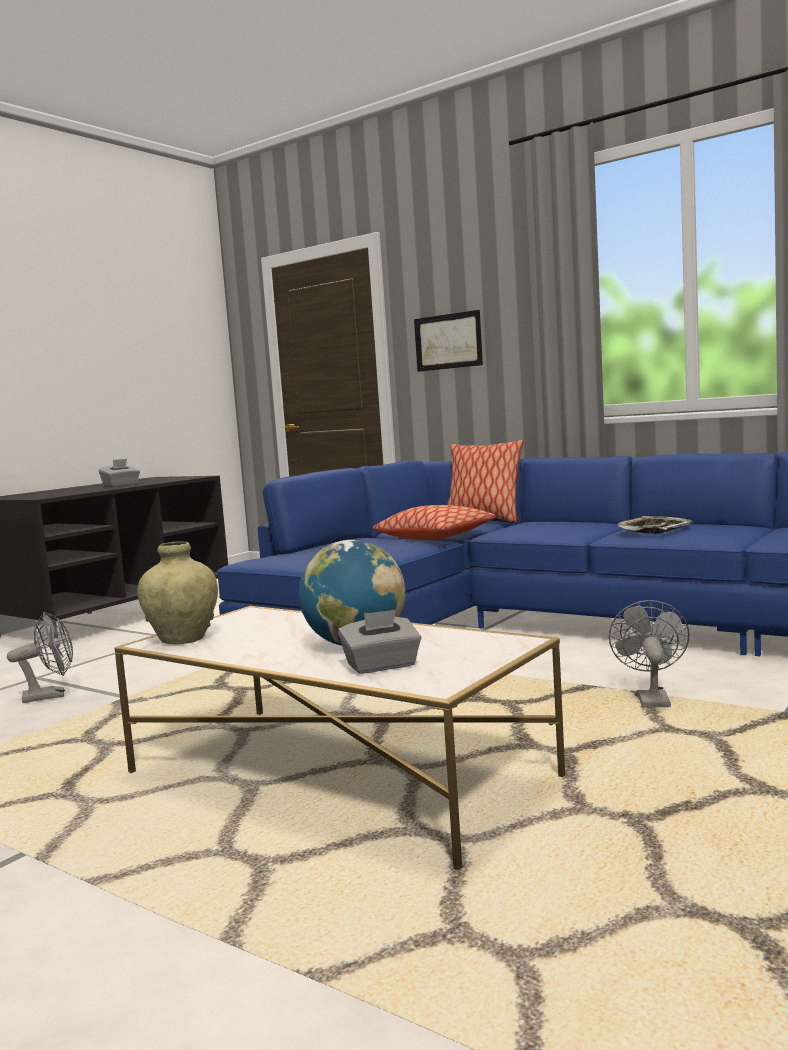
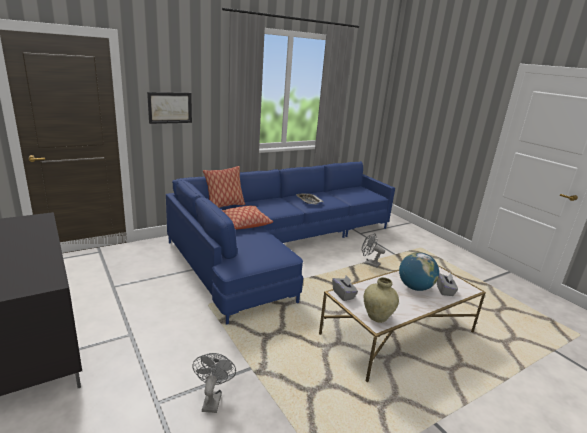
camera: 70 degrees left, 15 degrees up
(121, 486) = (33, 246): grey tissue box -> grey tissue box (343, 294)

